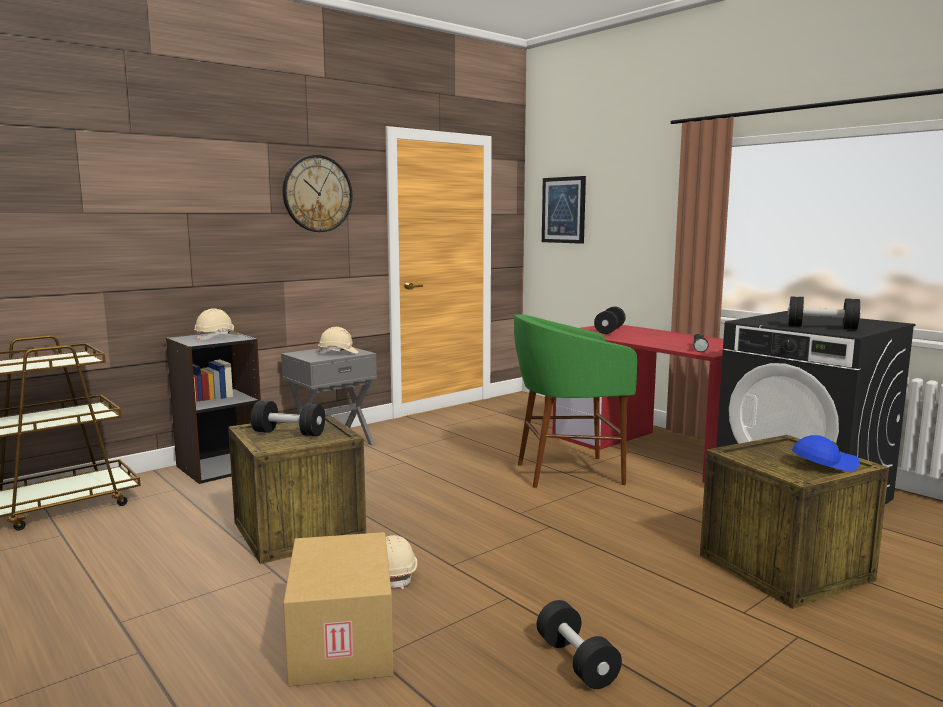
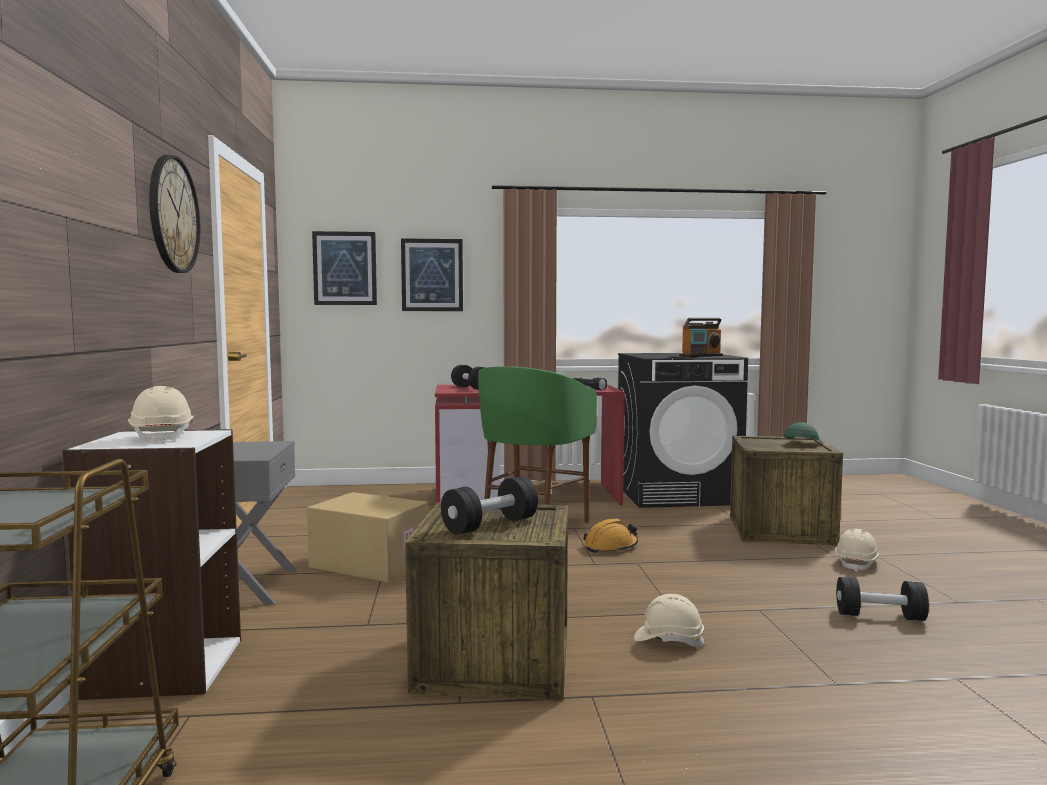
camera: 55 degrees left, 5 degrees down
(220, 467) = (164, 667): black bookcase -> white bookcase
(338, 353) = (250, 448): beige hard hat -> beige hard hat (857, 563)
(339, 640) = (791, 693): cardboard box -> cardboard box (367, 564)
(573, 508) = (611, 547): none -> orange hard hat
(626, 215) = (432, 275): none -> picture
(821, 327) = (701, 356): black dumbbell -> radio
(824, 463) = (802, 442): blue cap -> green cap

